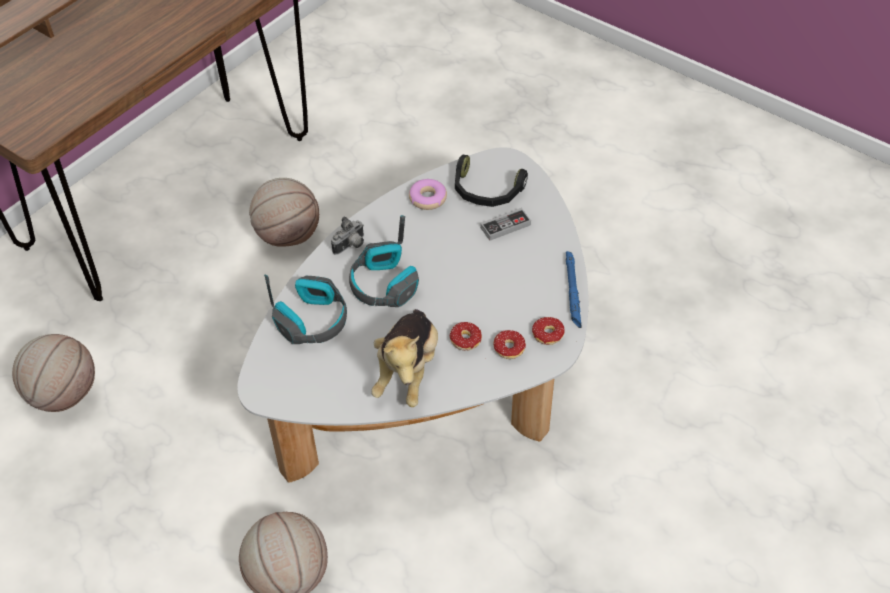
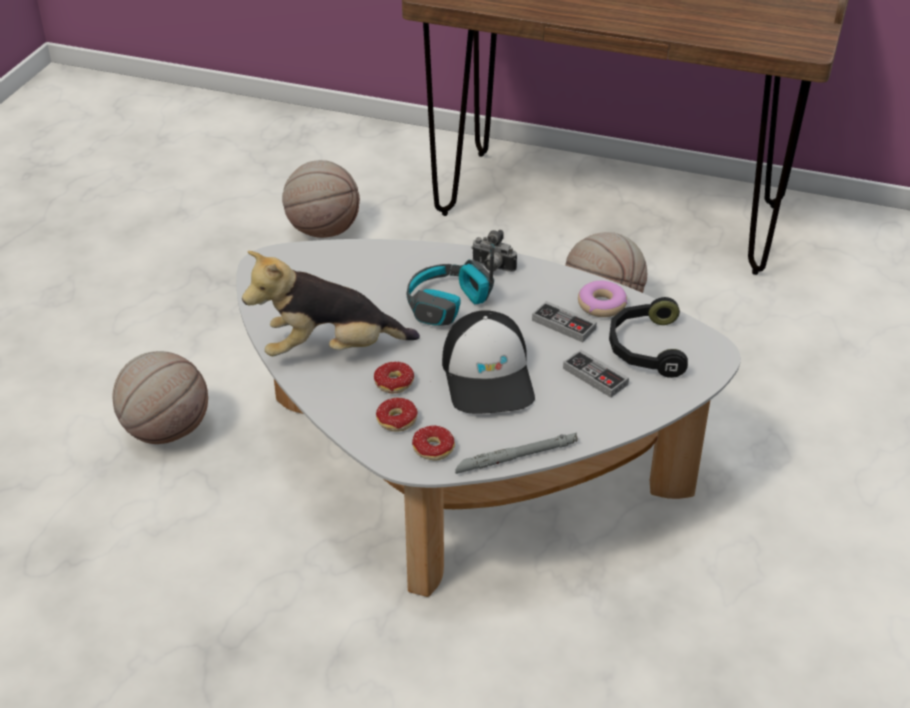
camera: 70 degrees right, 10 degrees down
(313, 320) = (373, 269): headphones -> none
(440, 225) = (563, 324): none -> game controller
(481, 283) = (489, 376): none -> cap
(572, 291) = (516, 457): blue flashlight -> grey flashlight

